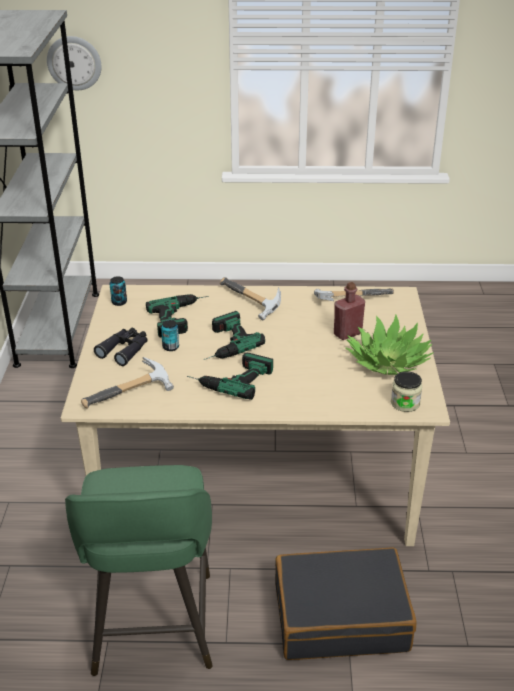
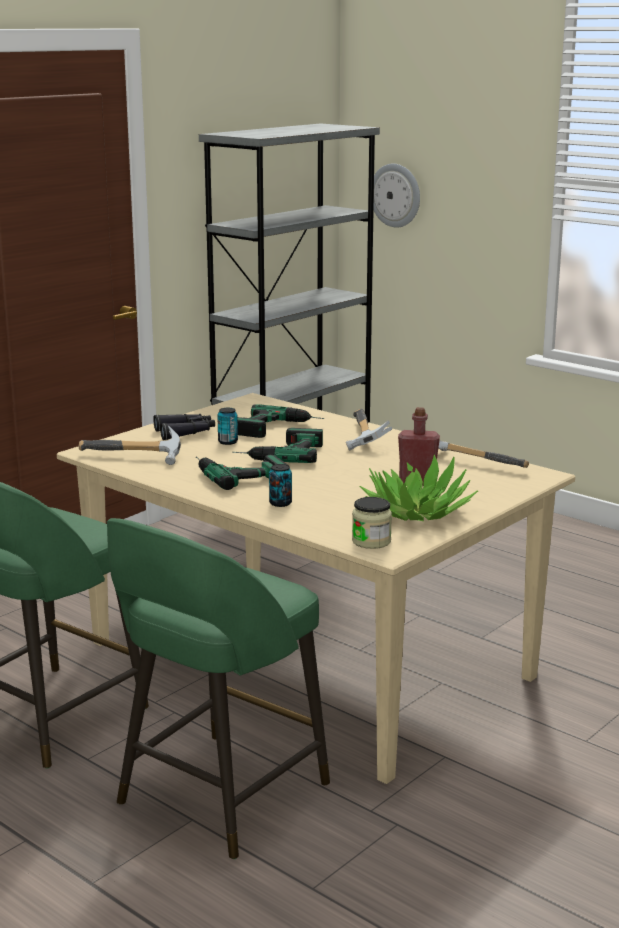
camera: 40 degrees right, 15 degrees down
(119, 302) = (242, 405): can -> can (280, 503)
(341, 616) = (219, 796): black suitcase -> green stool

